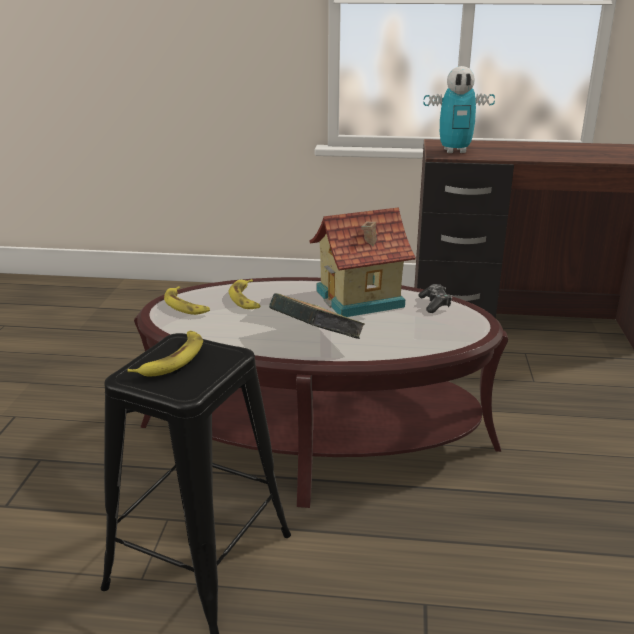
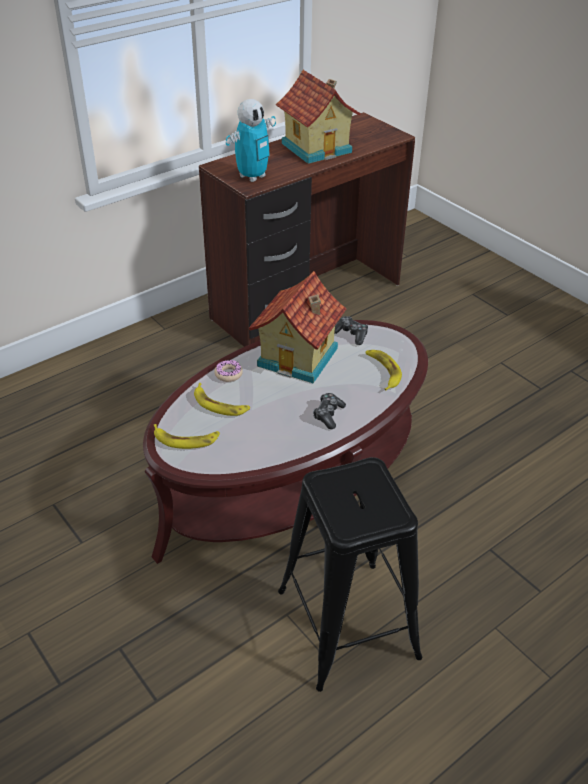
camera: 45 degrees left, 15 degrees up
(172, 359) = (346, 498): banana -> banana (383, 371)
(286, 286) = (228, 374): none -> donut
(315, 340) = (328, 415): book -> game controller
(553, 151) = (318, 147): none -> toy house

